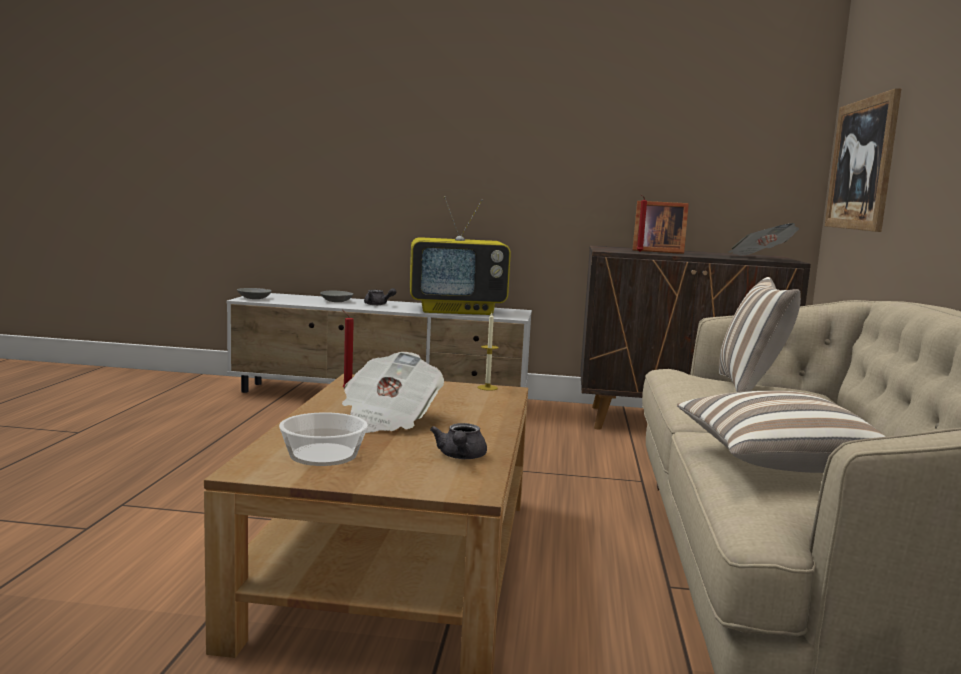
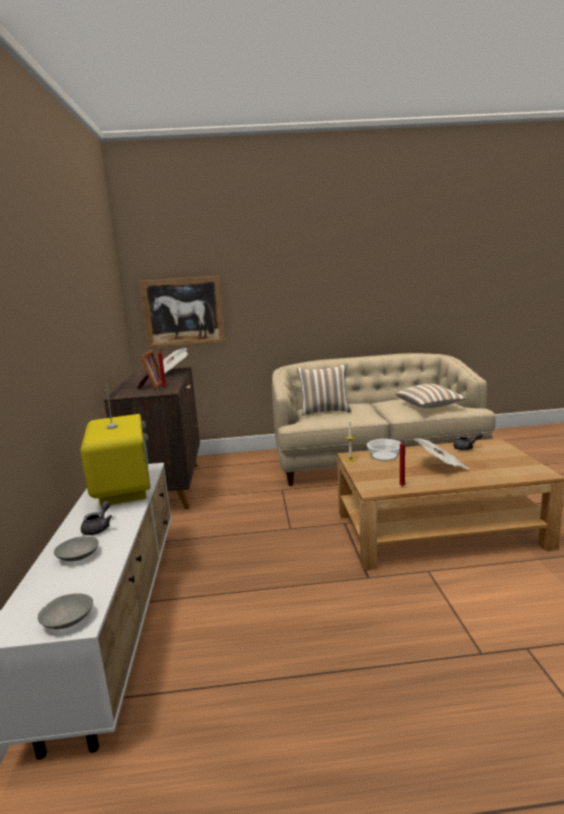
camera: 100 degrees left, 5 degrees up
(322, 454) = (505, 467): bowl -> bowl (384, 456)

